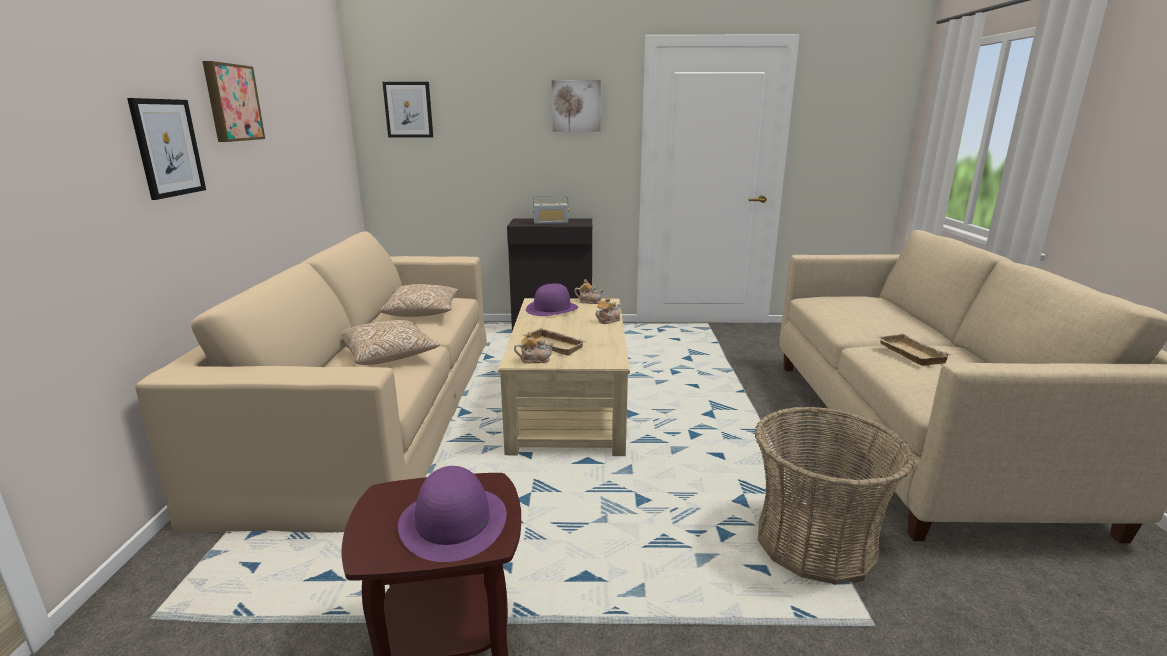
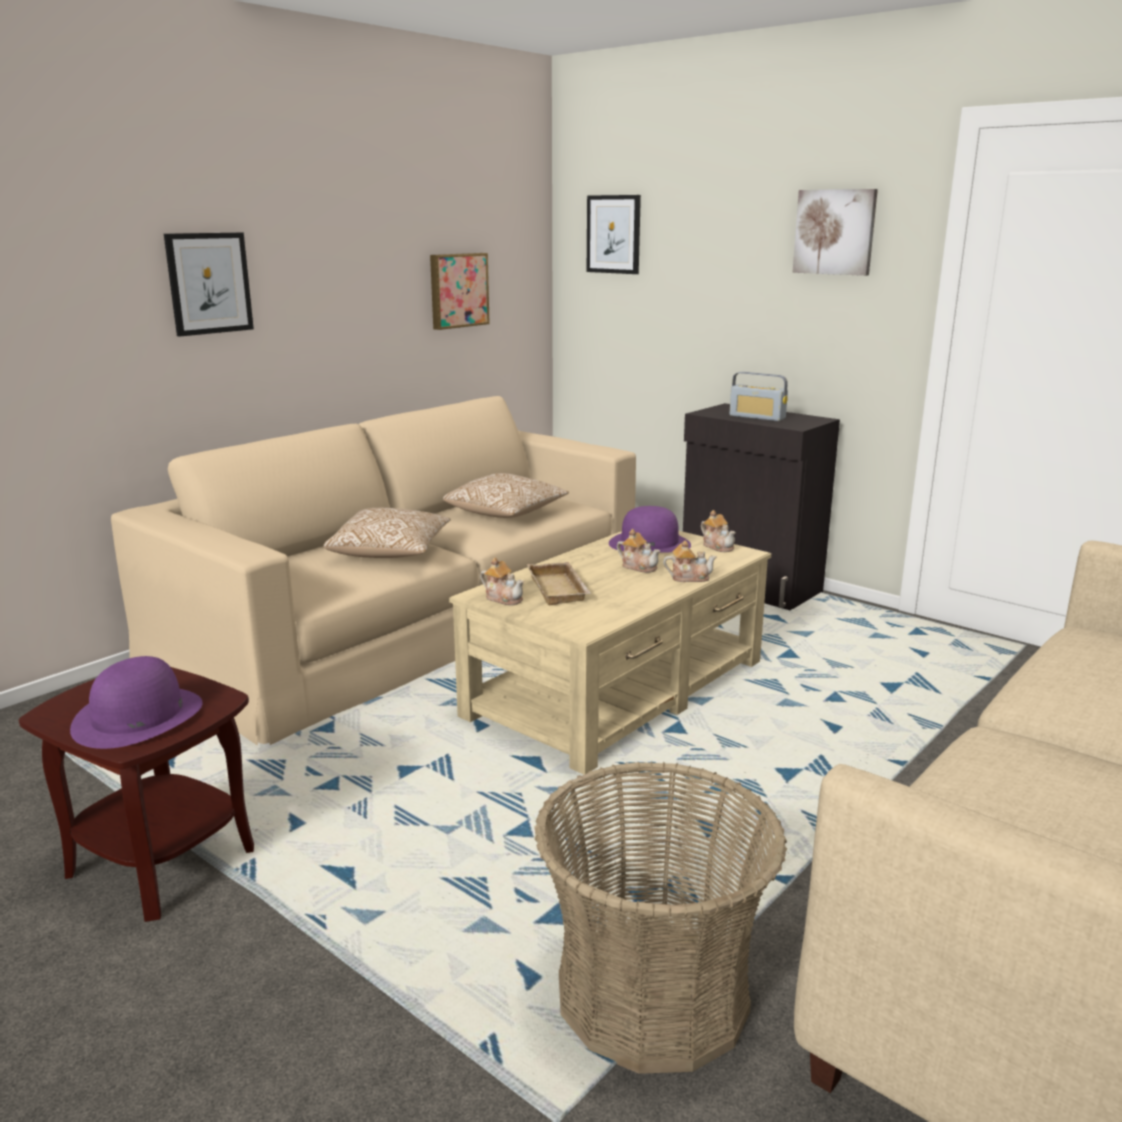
camera: 40 degrees right, 0 degrees up
(231, 102) = (317, 232): picture -> picture (457, 290)
(571, 322) = (638, 567): none -> teapot
(908, 353) = (1039, 767): beige tray -> none

